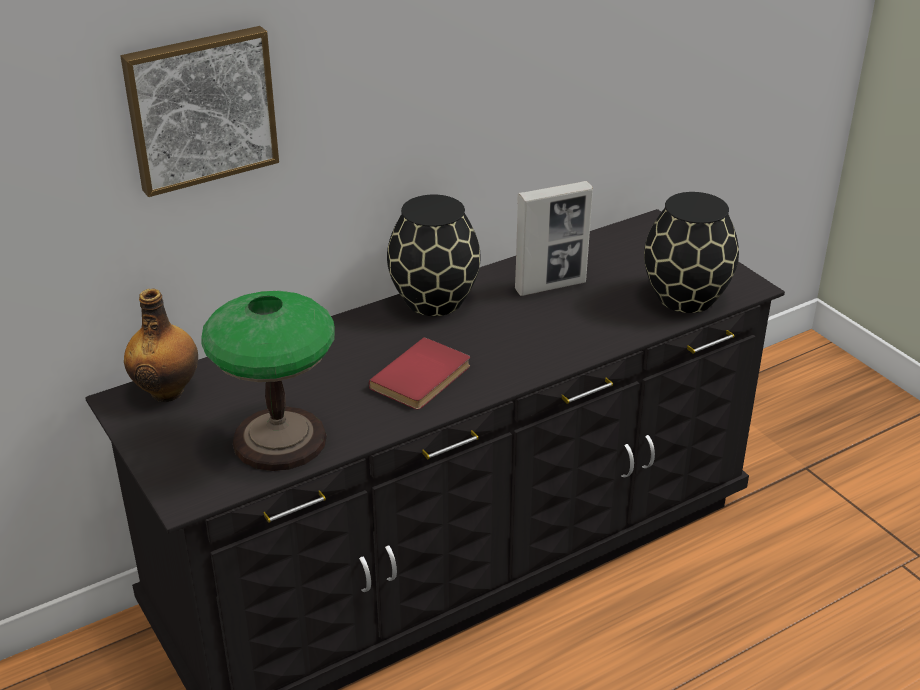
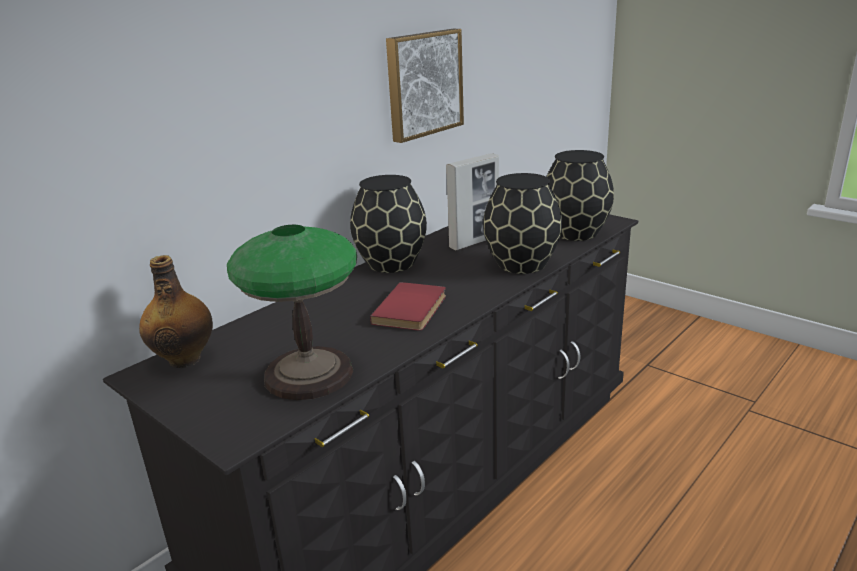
camera: 15 degrees left, 10 degrees down
(200, 108) = (186, 85): picture -> picture (423, 84)
(584, 335) = (520, 264): none -> black vase

